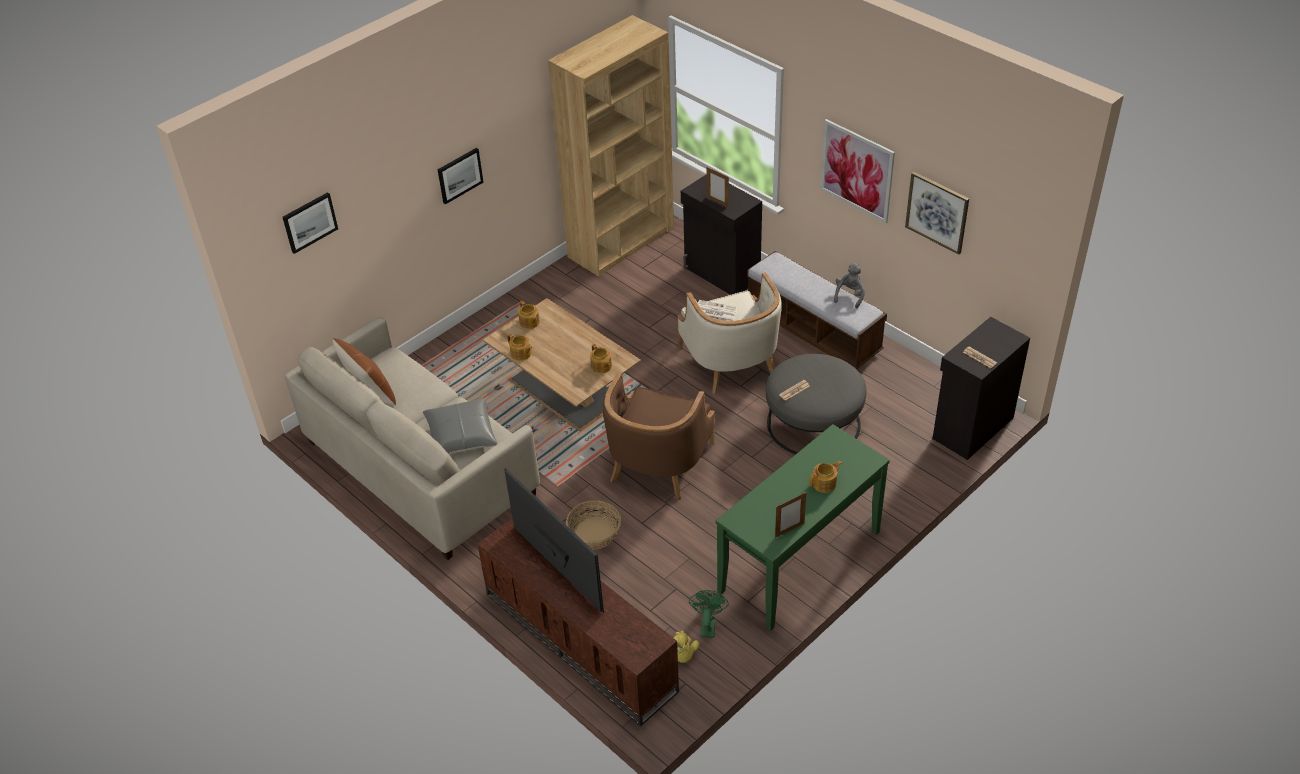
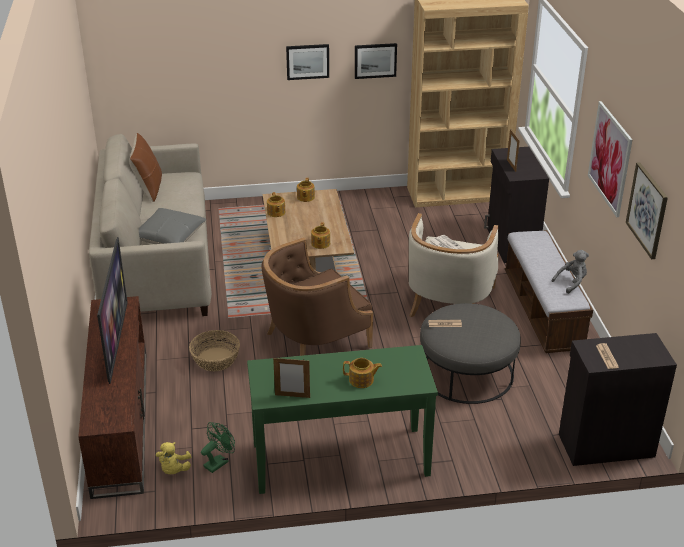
camera: 35 degrees right, 10 degrees down
(309, 222) = (156, 37): picture -> picture (375, 60)

